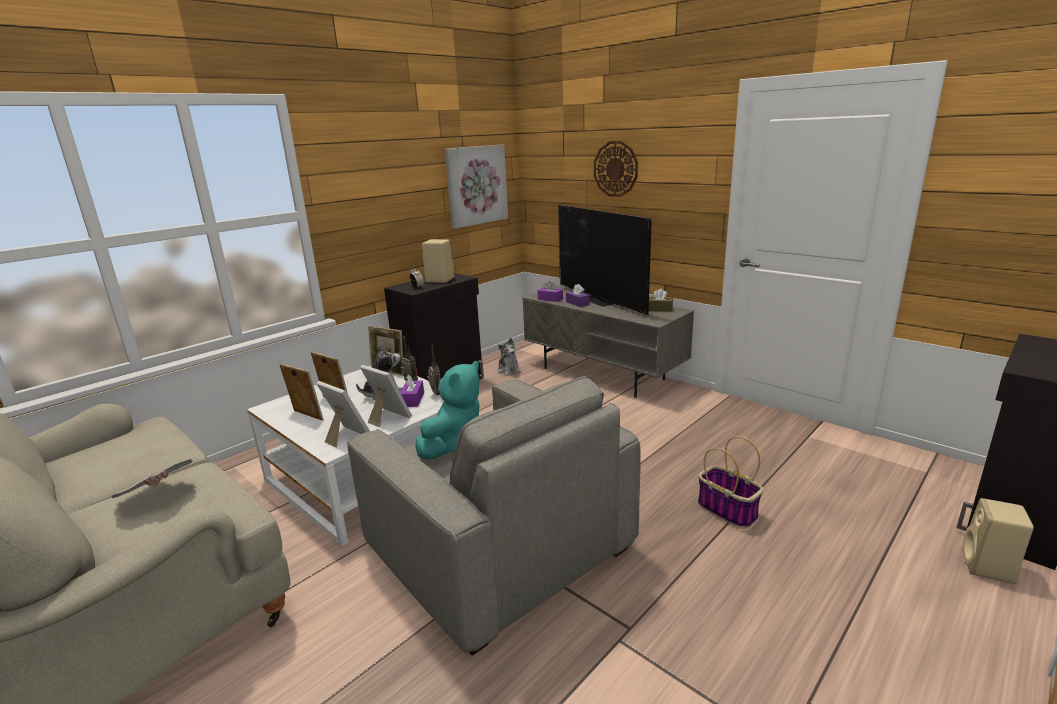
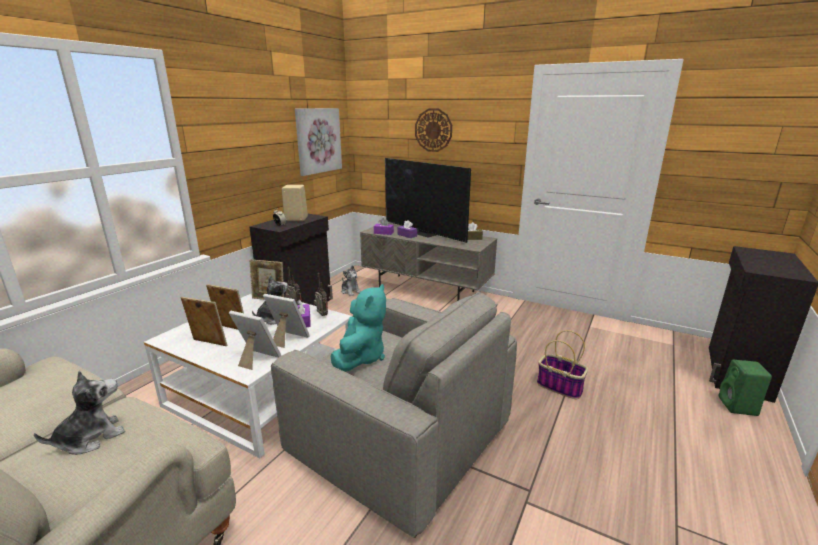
camera: 15 degrees left, 0 degrees up
(158, 496) = (91, 438): newspaper -> plush toy
(988, 568) = (738, 407): beige speaker -> green speaker

